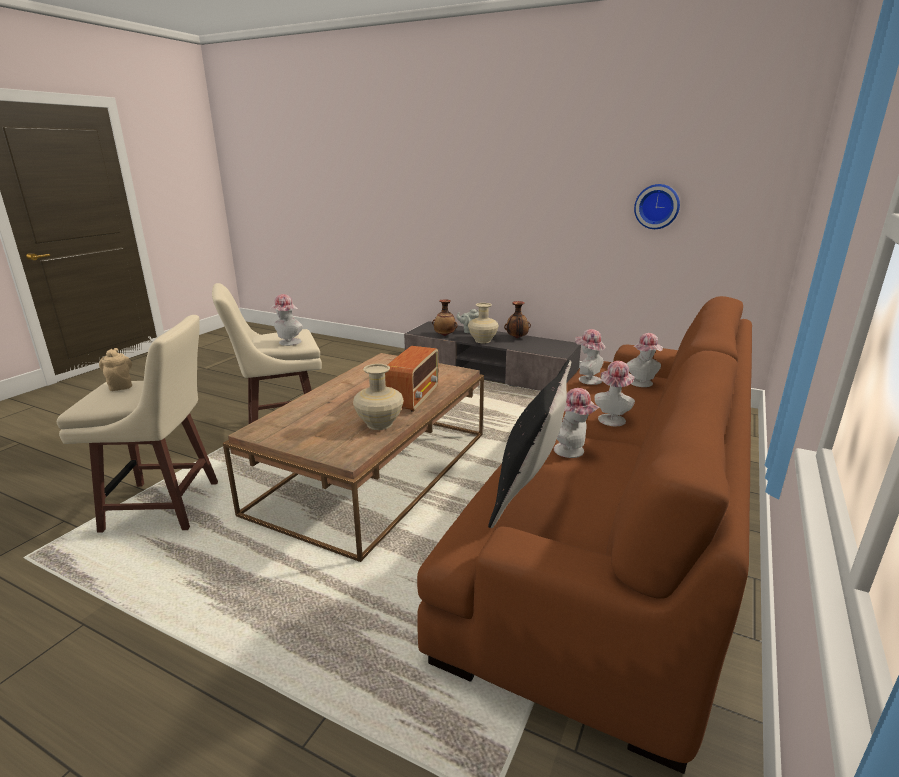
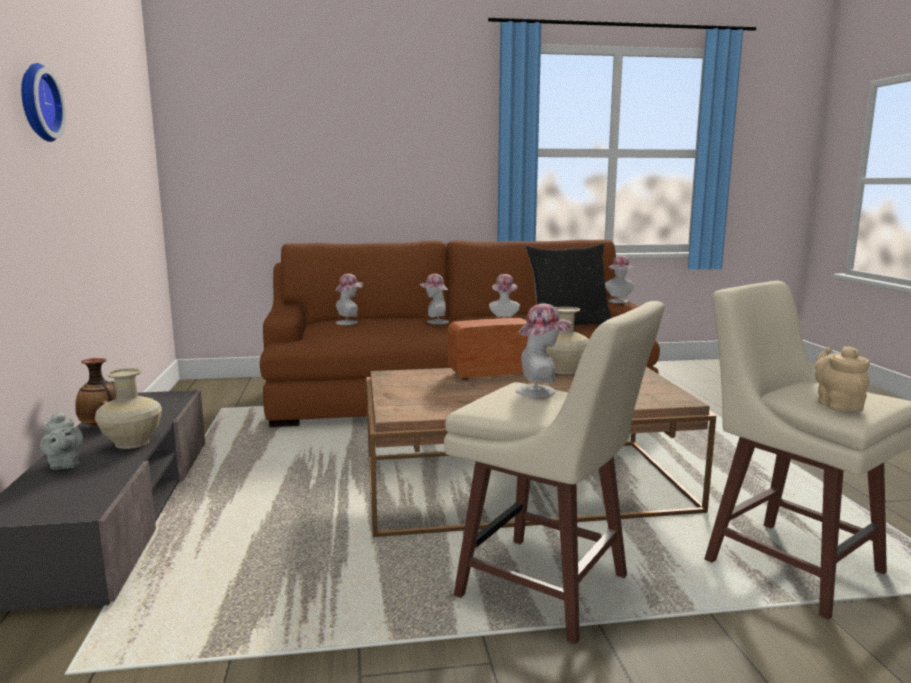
camera: 125 degrees left, 10 degrees down
(120, 385) = (837, 405): beige teapot -> beige teapot turned 150 degrees clockwise
(445, 335) = (107, 477): vase -> none
(587, 379) = (361, 332): hat -> hat (618, 302)
(657, 206) = (114, 178): wall clock -> wall clock (36, 103)

